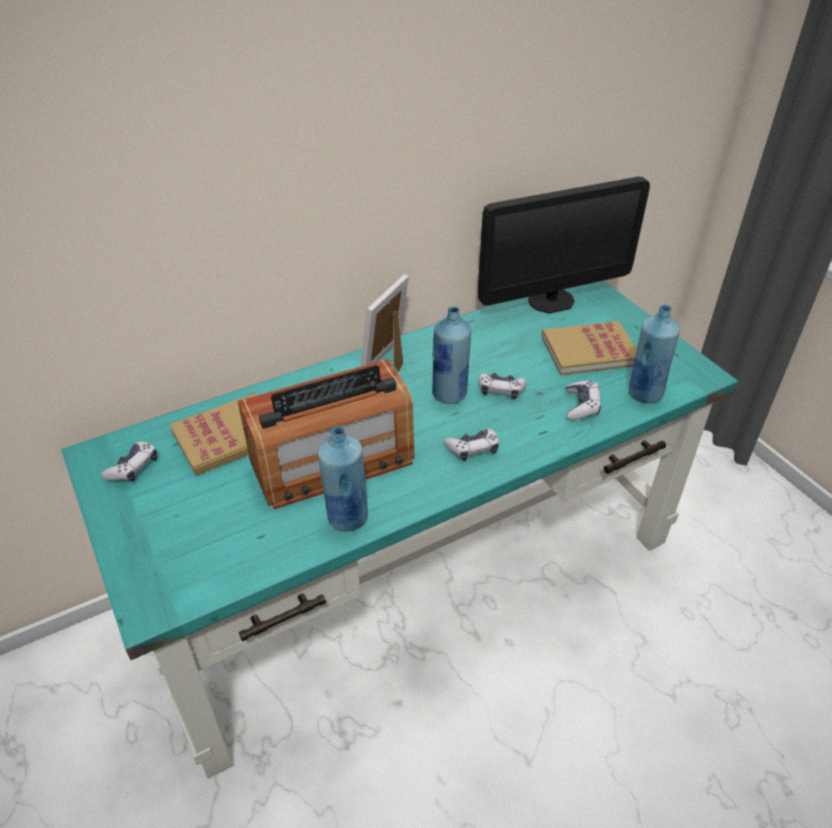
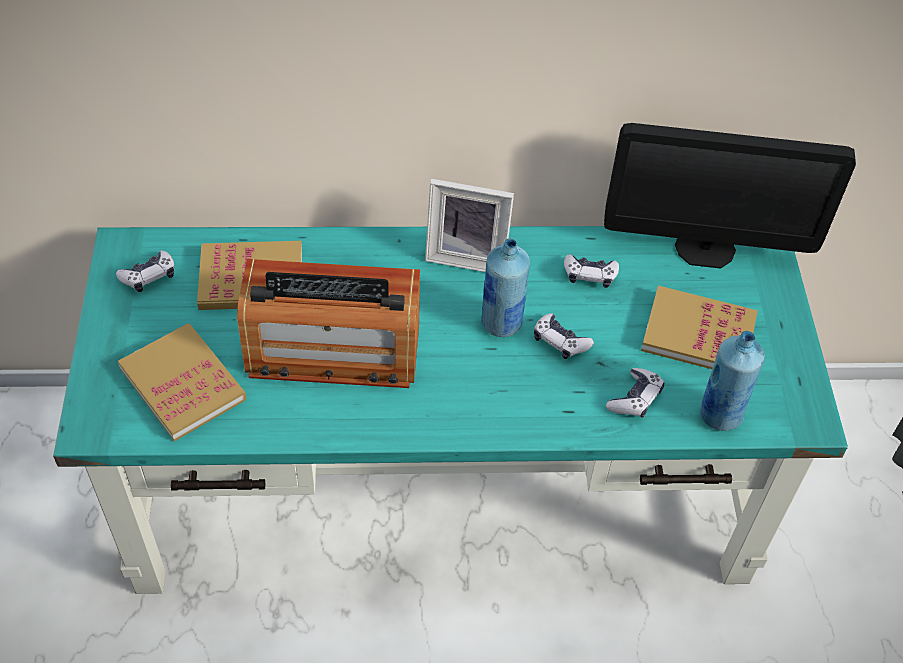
camera: 25 degrees right, 10 degrees up
(217, 537) = (183, 384): none -> book
(347, 518) = (309, 418): blue bottle -> none
(391, 361) = (467, 255): picture frame -> picture frame turned 135 degrees counterclockwise
(473, 449) = (481, 398): game controller -> game controller (589, 275)

